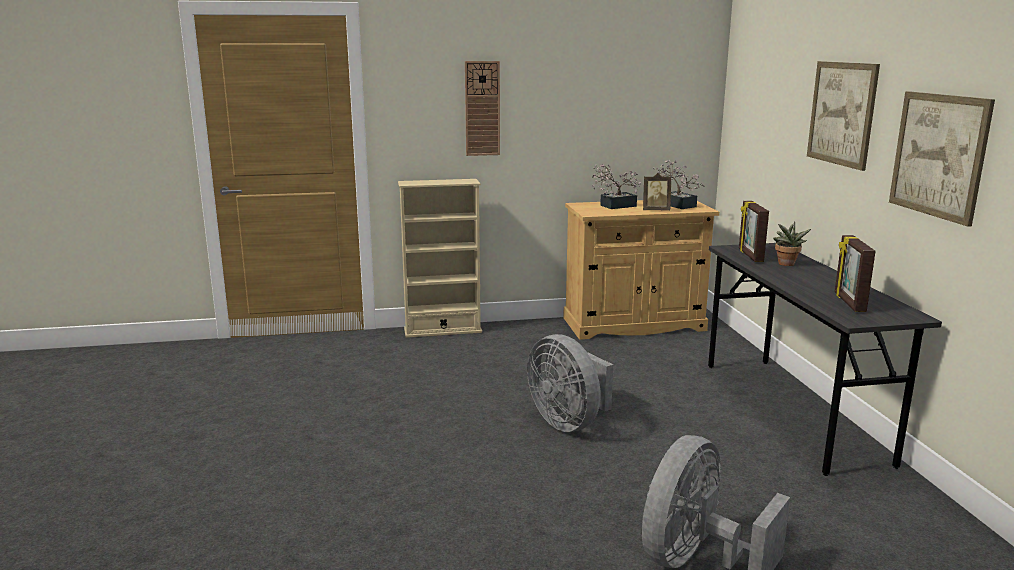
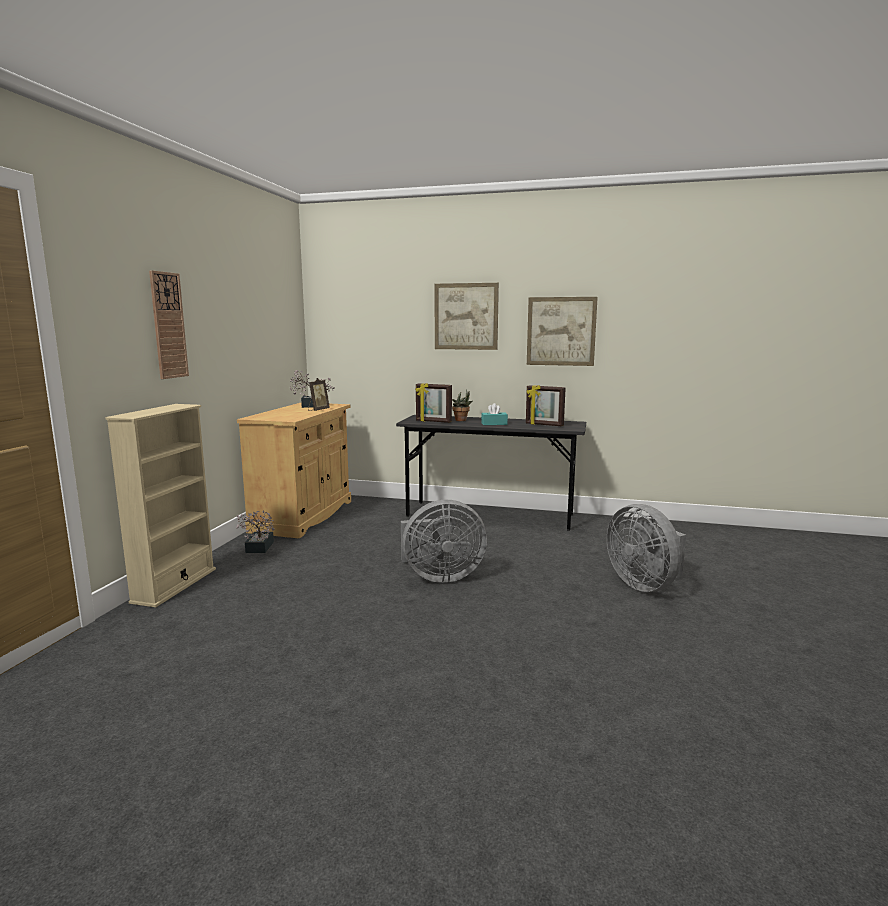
camera: 65 degrees left, 5 degrees down
(614, 206) = (281, 413): potted plant -> potted plant (258, 549)
(797, 280) = (494, 424): none -> turquoise tissue box

